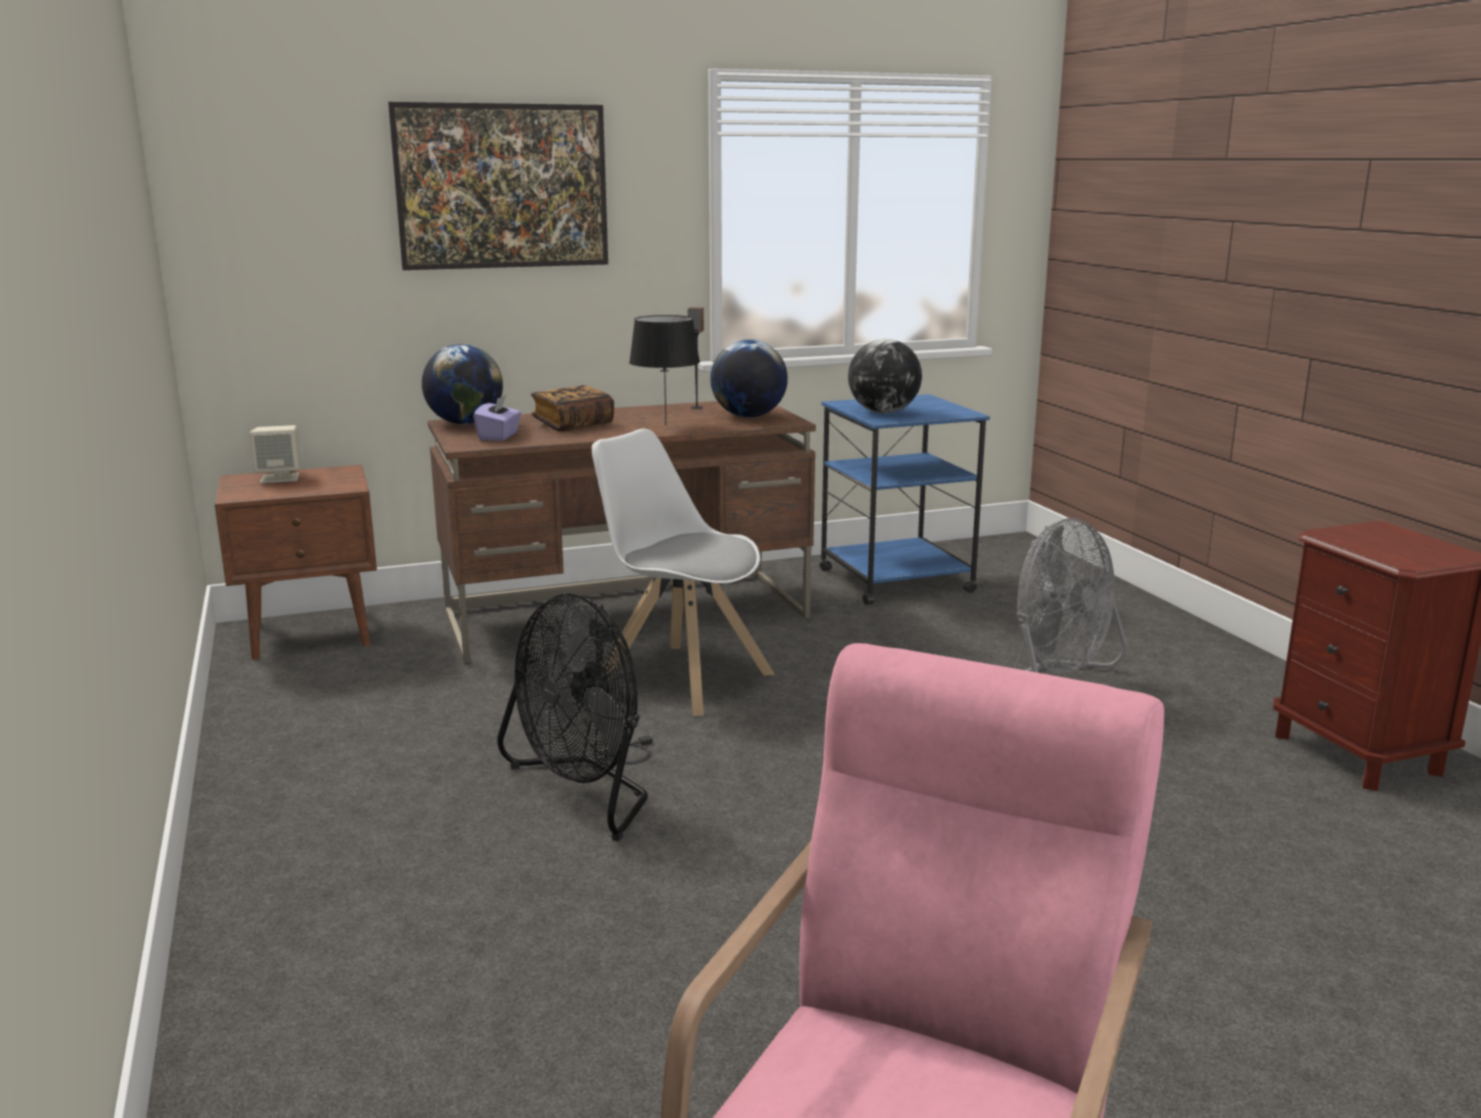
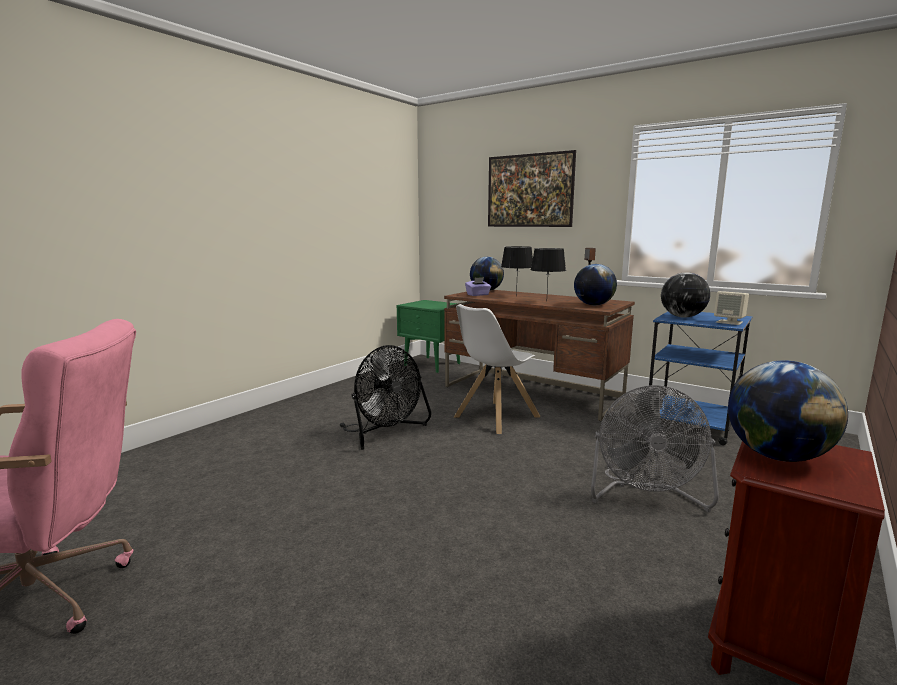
camera: 55 degrees right, 5 degrees down
(280, 478) = (433, 303): beige speaker -> beige speaker (729, 322)
(313, 634) = (432, 365): brown nightstand -> green nightstand
(573, 424) = (516, 296): book -> black table lamp
(591, 786) = (382, 432): black fan -> black fan turned 150 degrees counterclockwise
(681, 677) = (494, 417): chair -> chair turned 135 degrees counterclockwise
(1377, 547) = (777, 456): none -> globe

